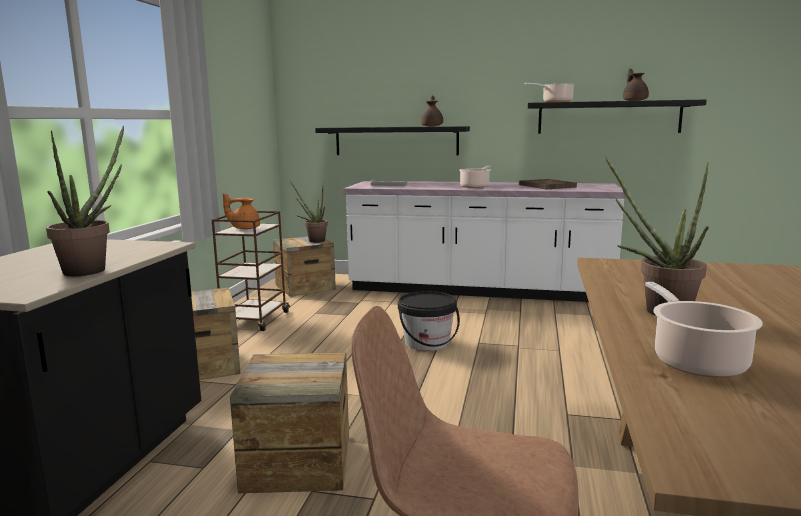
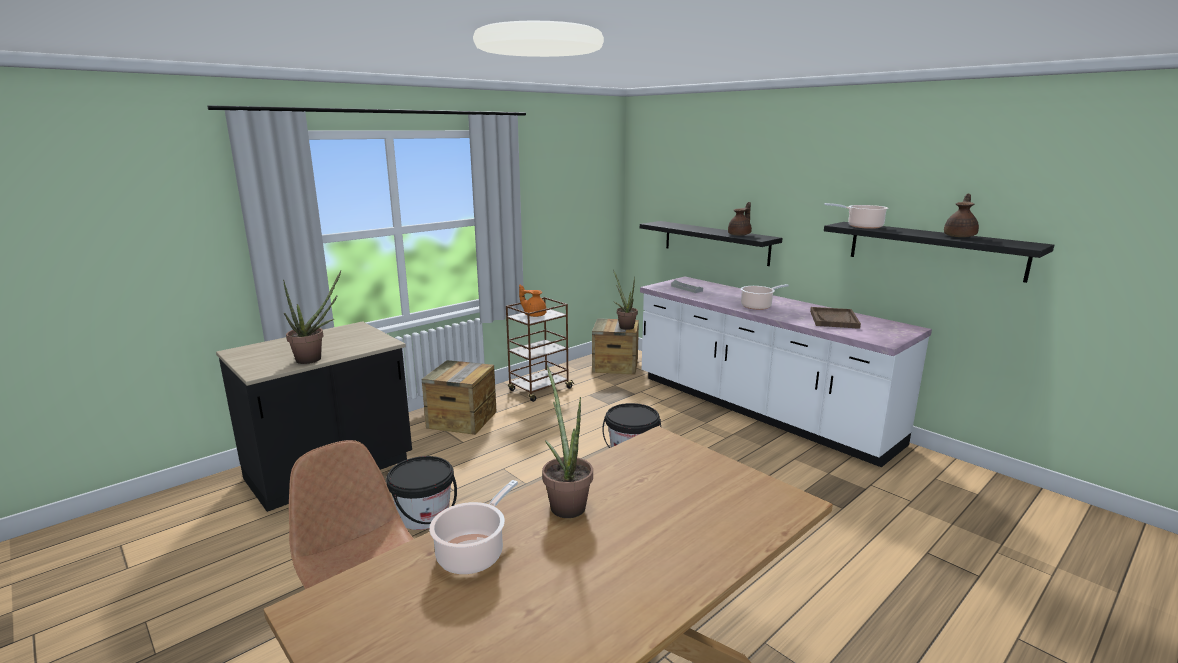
camera: 35 degrees right, 5 degrees up
(298, 462) = (424, 515): crate -> black bucket

